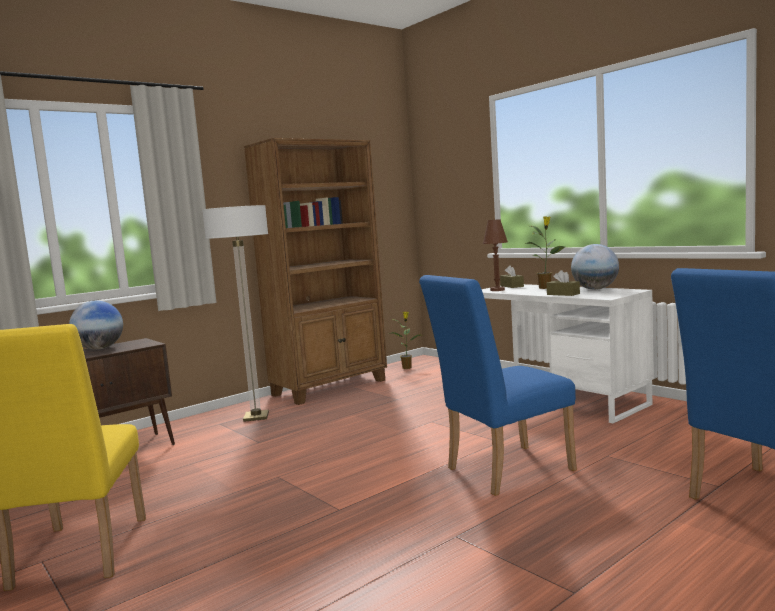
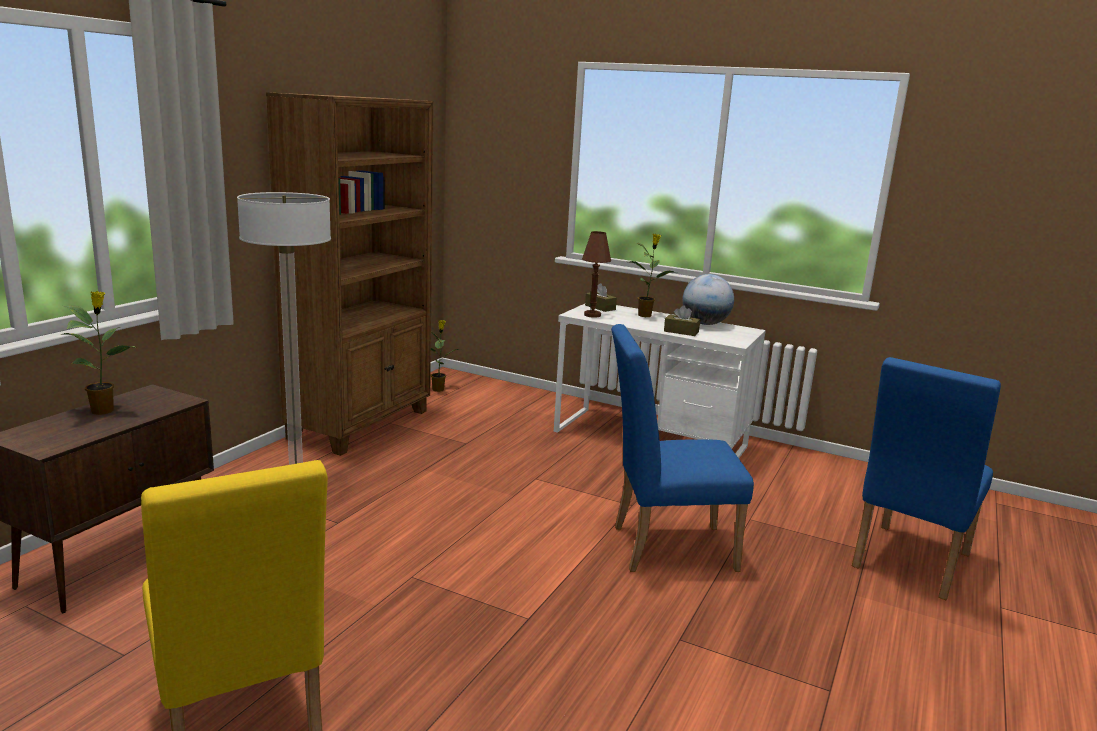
camera: 25 degrees left, 10 degrees up
(99, 349) = (104, 410): globe -> potted plant
(501, 471) = (663, 547): blue chair -> blue chair turned 45 degrees clockwise

